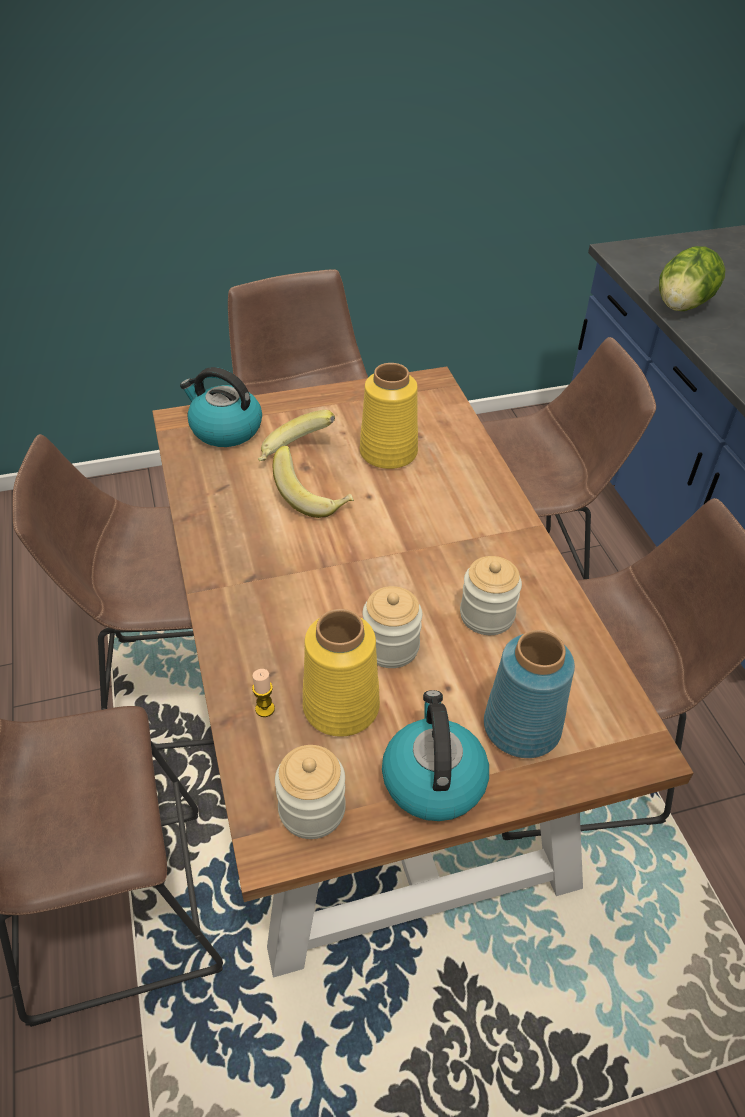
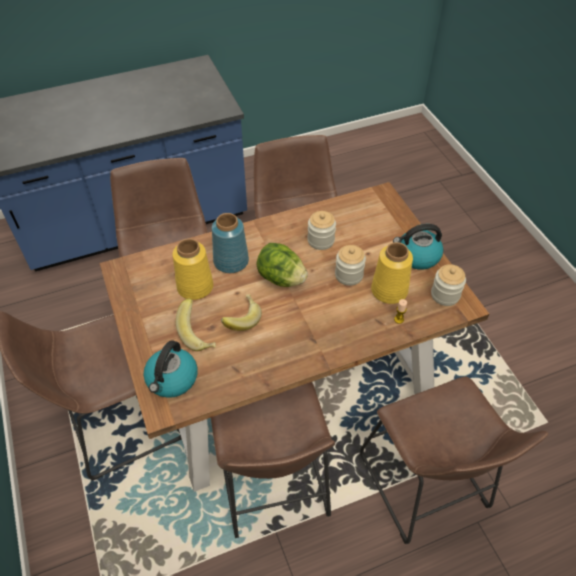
camera: 95 degrees left, 5 degrees up
(520, 726) = (382, 229): blue vase -> blue vase (231, 262)
(682, 306) = (73, 141): lettuce -> lettuce (281, 278)

